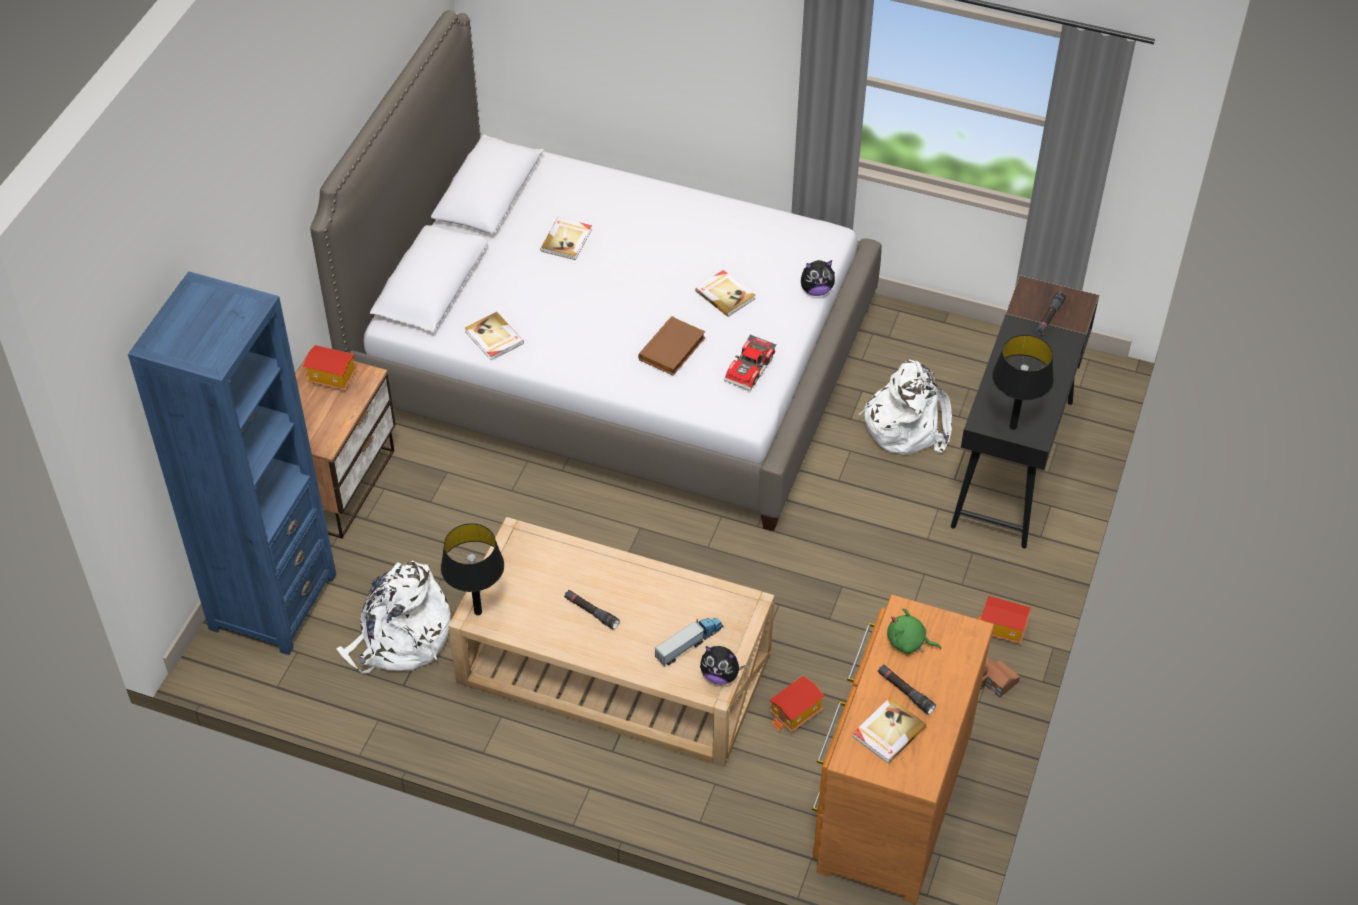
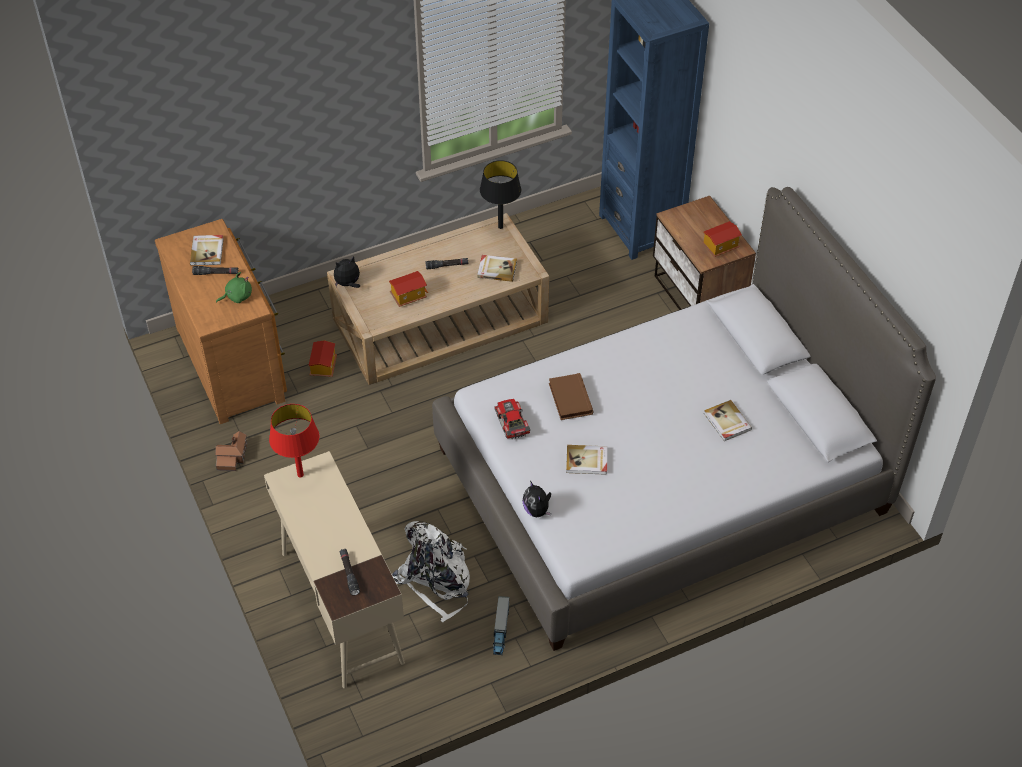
camera: 135 degrees right, 0 degrees up
(400, 639) = (559, 257): white backpack -> none
(493, 338) = (676, 331): book -> book (497, 269)
(689, 644) = (380, 286): toy truck -> toy truck (500, 630)
(816, 290) = (537, 510): plush toy -> plush toy turned 60 degrees counterclockwise
(1002, 629) = (252, 492): toy house -> toy house (408, 296)
(1013, 426) = (300, 475): black table lamp -> red table lamp
(1013, 464) = (341, 606): black desk -> beige desk

